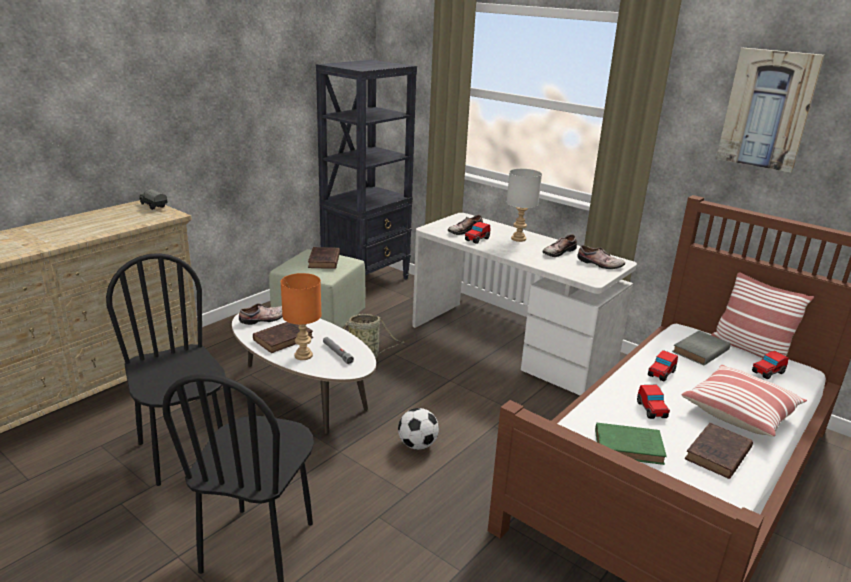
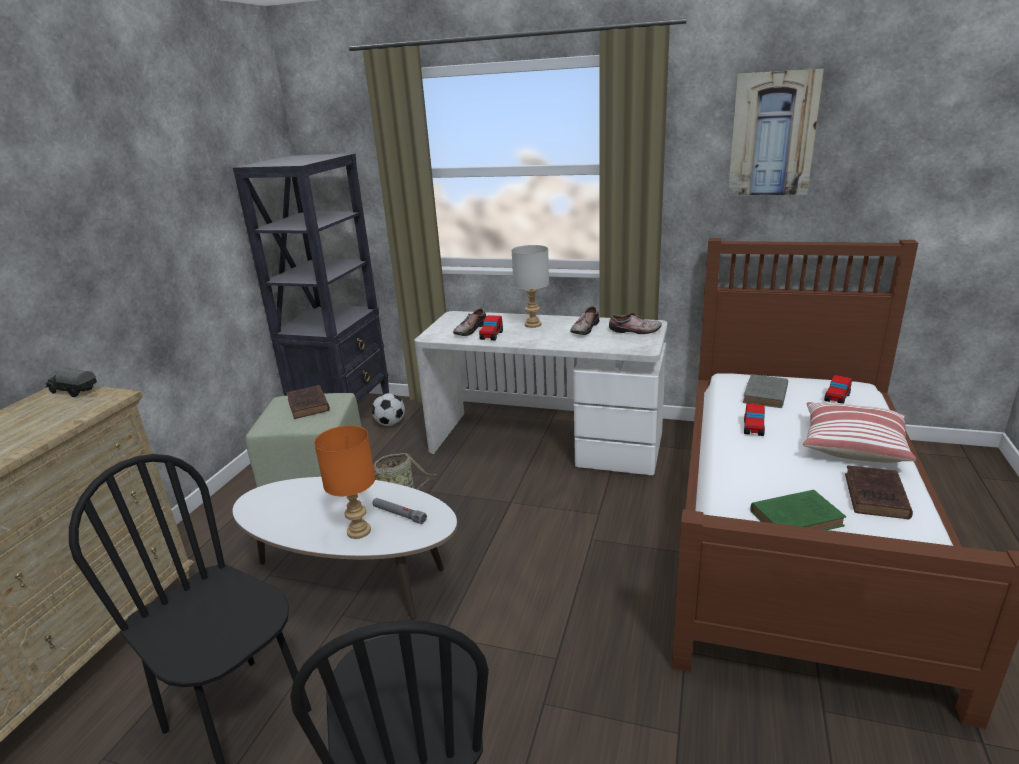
camera: 20 degrees left, 0 degrees up
(263, 319) = (275, 500): shoe -> none
(284, 338) = (319, 516): brown book -> none
(417, 445) = (527, 592): football -> football (390, 423)
(651, 410) = (780, 470): toy car -> none
(749, 349) = (800, 380): pillow -> none

